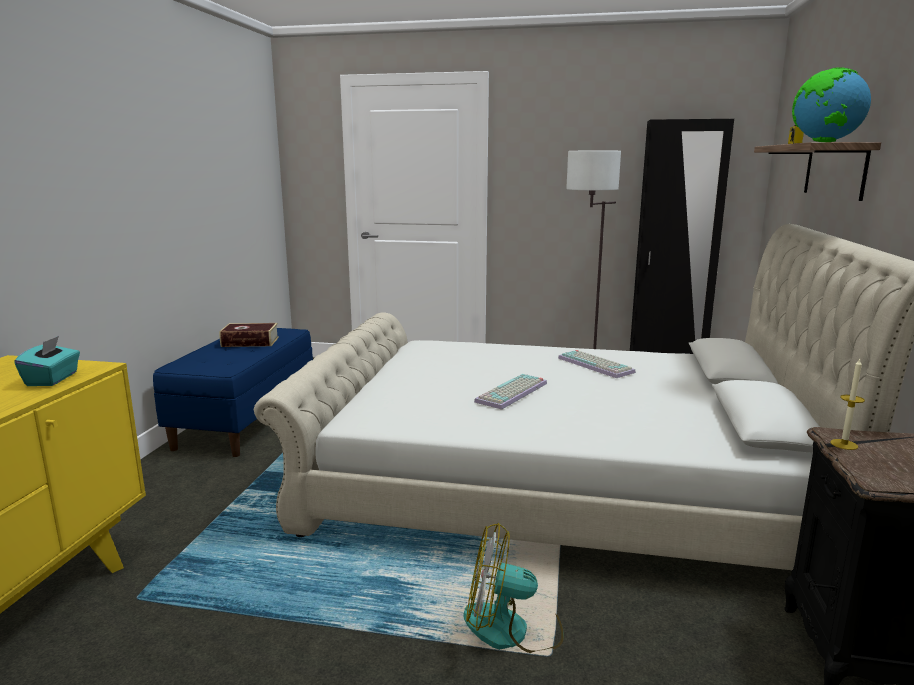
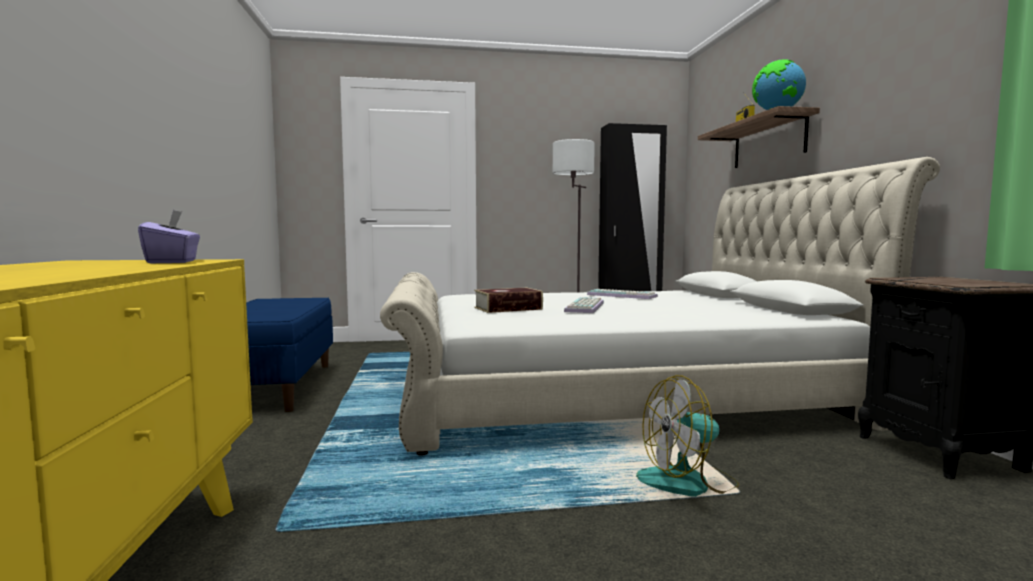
camera: 20 degrees left, 10 degrees down
(53, 379) = (173, 262): turquoise tissue box -> purple tissue box
(250, 342) = (278, 304): book -> book (508, 308)
(844, 444) = (906, 279): candle -> none

